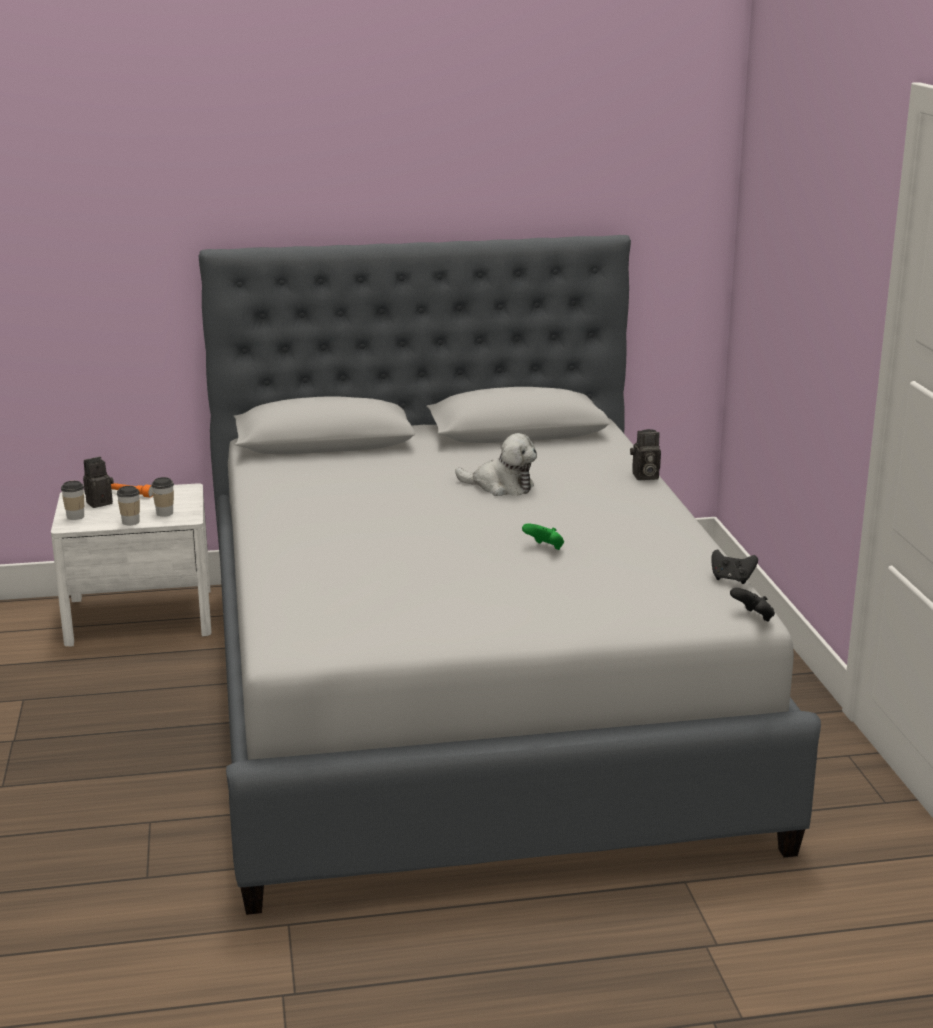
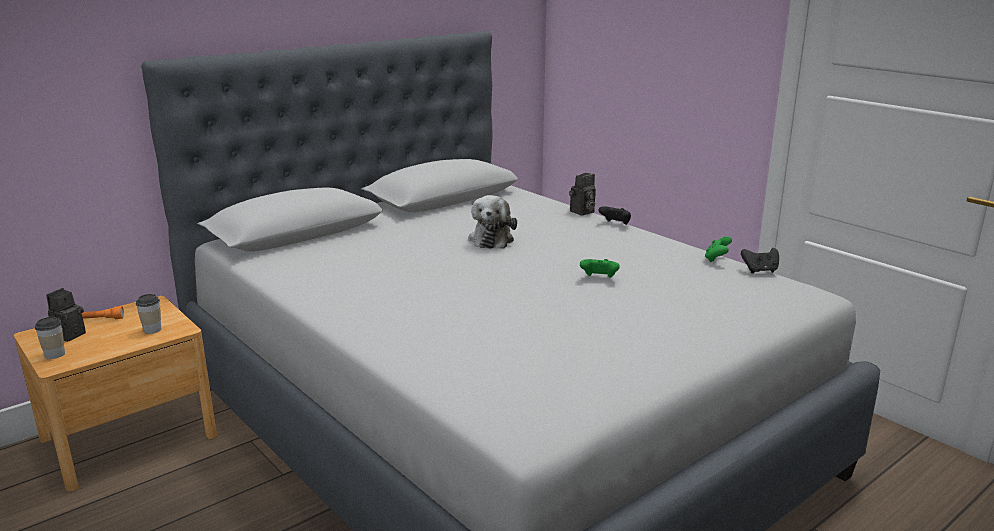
camera: 30 degrees left, 0 degrees up
(130, 522) = (124, 346): cup -> none
(140, 616) = (129, 437): white nightstand -> brown nightstand
(501, 486) = (492, 239): plush toy -> plush toy turned 105 degrees clockwise
(705, 557) = (716, 259): none -> green game controller
(753, 617) = (822, 295): black game controller -> black game controller (615, 224)

